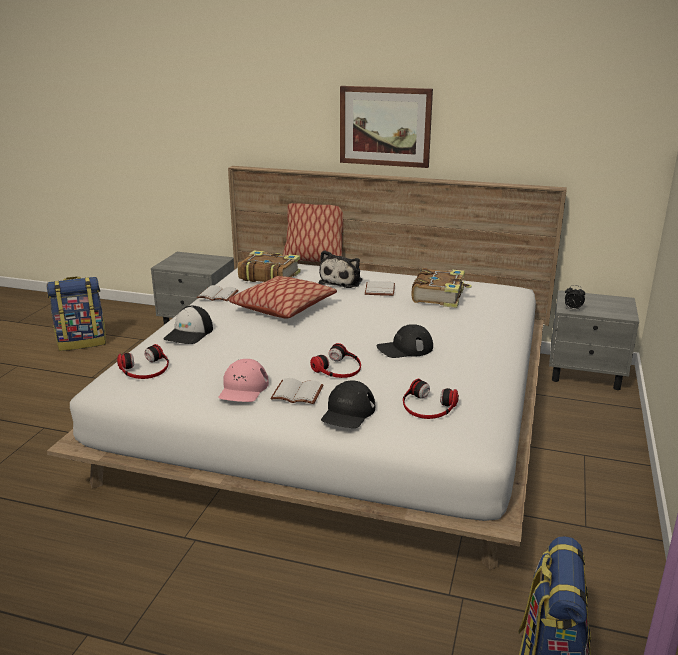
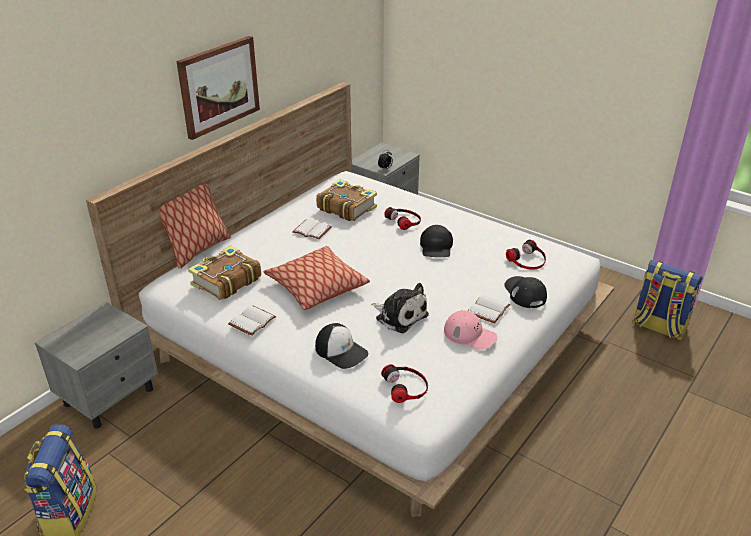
camera: 70 degrees left, 10 degrees up
(338, 368) = (455, 283): headphones -> headphones (404, 220)
(342, 281) = (275, 244): plush toy -> plush toy (400, 316)
(348, 412) = (525, 293): black cap -> black cap turned 150 degrees counterclockwise

